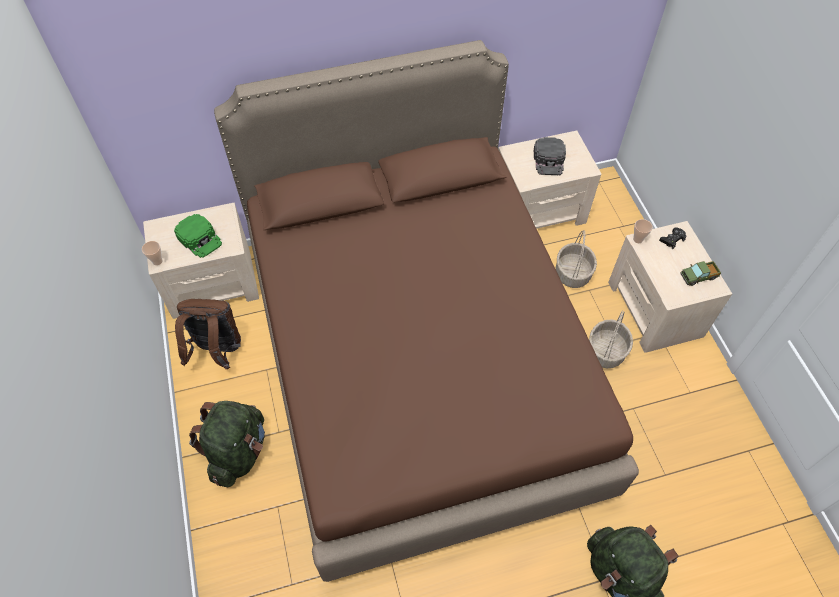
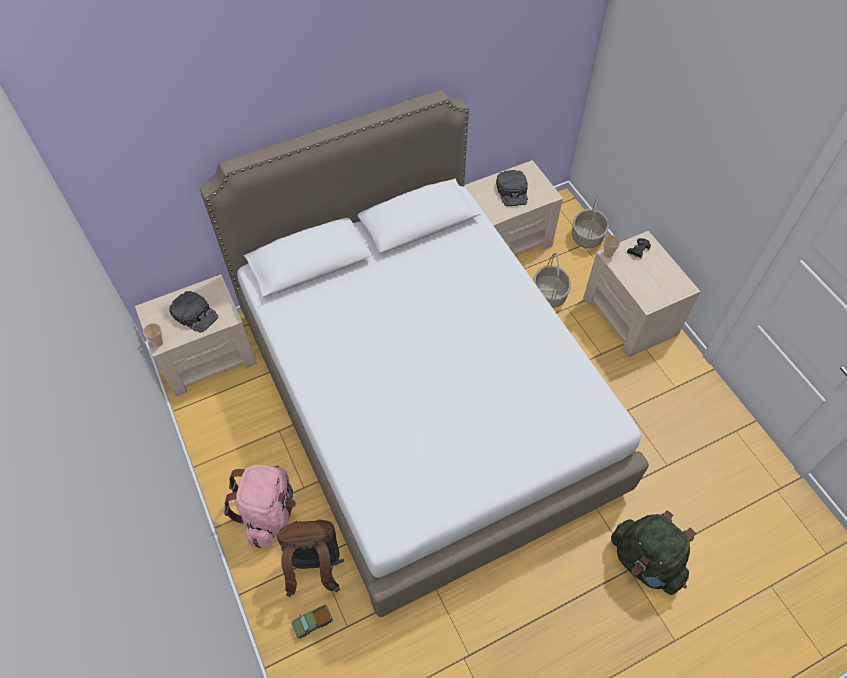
camera: 10 degrees left, 0 degrees up
(199, 238) = (195, 314): green cap -> black cap
(217, 351) = (226, 421): brown backpack -> brown backpack (315, 567)
(238, 452) = (269, 513): green backpack -> pink backpack
(418, 361) = (422, 399): brown bed -> white bed
(606, 352) = (593, 362): basket -> basket (587, 237)
(698, 276) = (668, 280): toy truck -> toy truck (313, 622)

